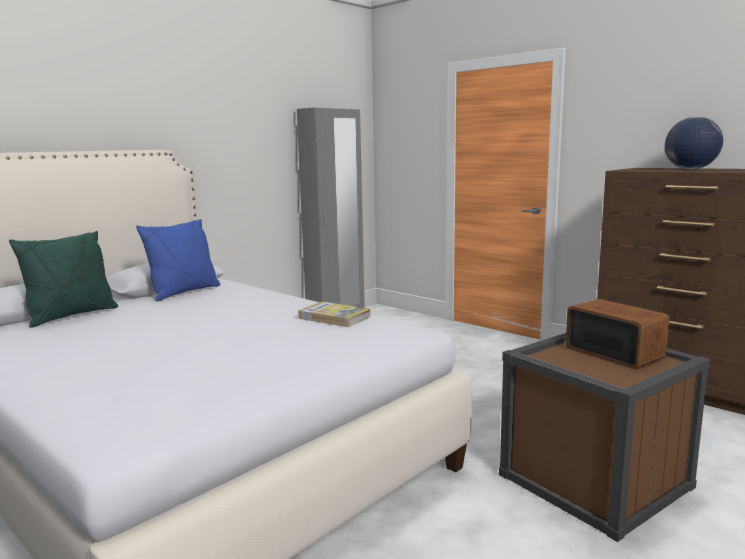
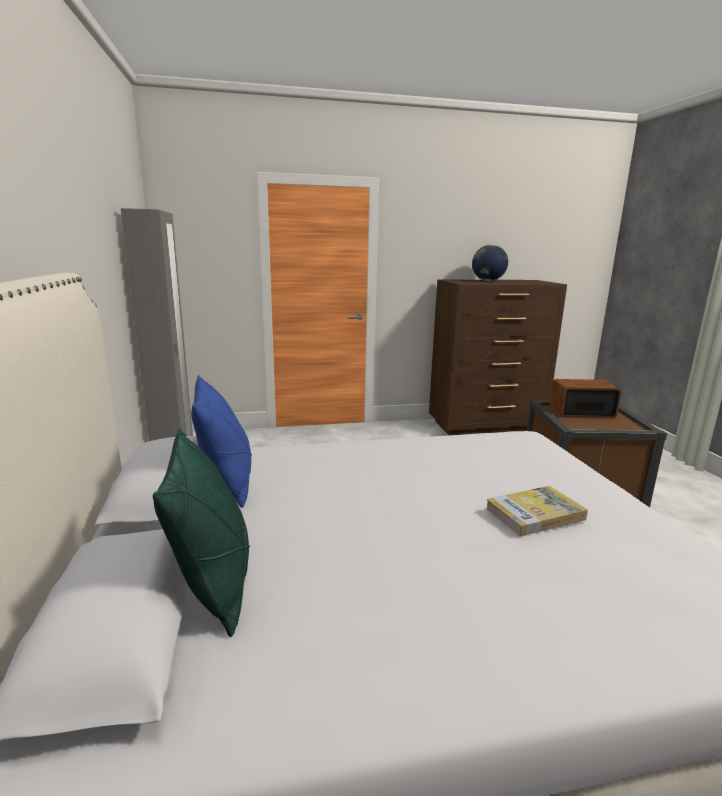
camera: 55 degrees left, 5 degrees up
(334, 317) = (454, 447): book -> book (535, 514)

